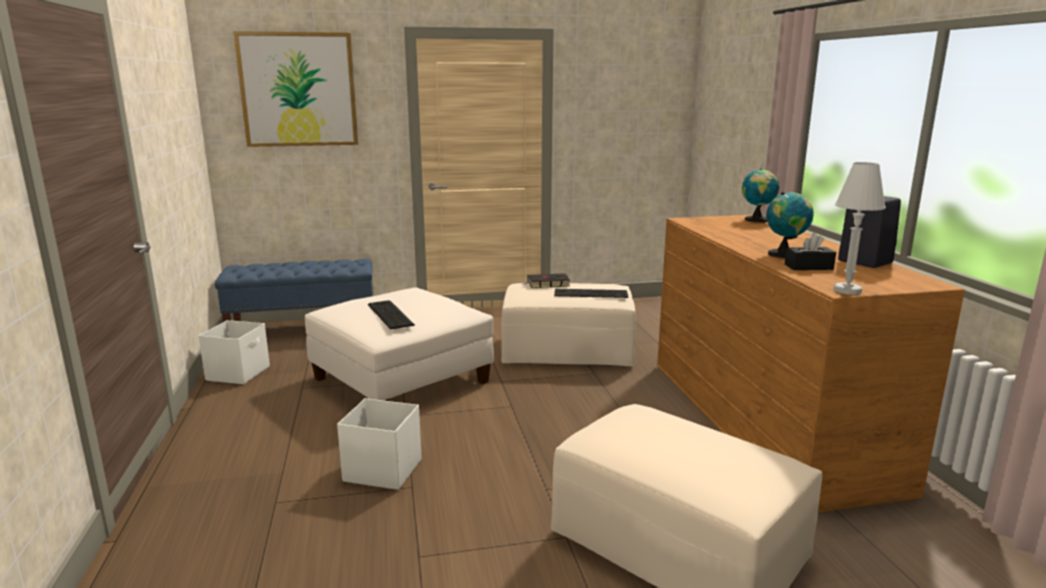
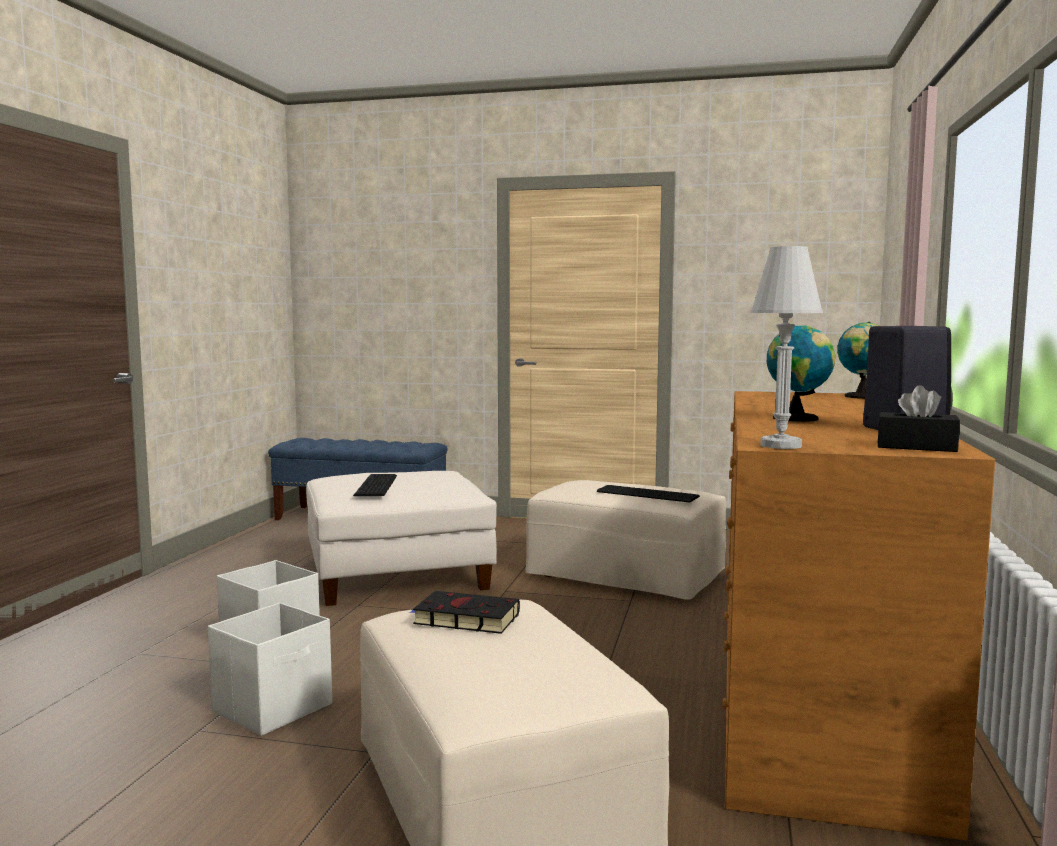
camera: 25 degrees right, 10 degrees down
(239, 373) = (253, 544): white storage box -> white storage box (274, 708)
(298, 90) = (384, 250): picture -> none
(547, 283) = (609, 481): black book -> black book (463, 618)
(808, 267) = (795, 428): black tissue box -> black tissue box (916, 447)

